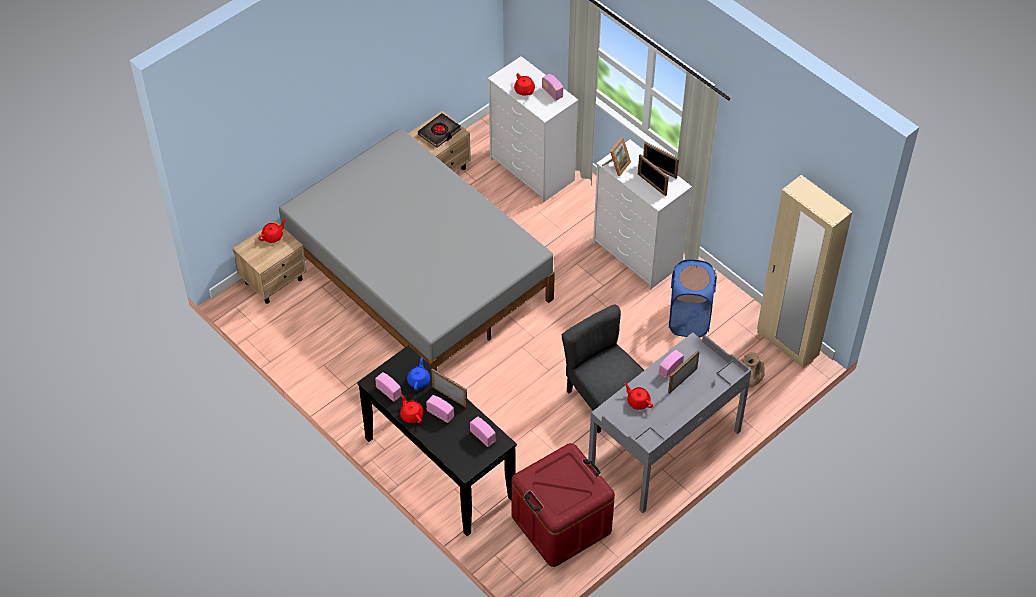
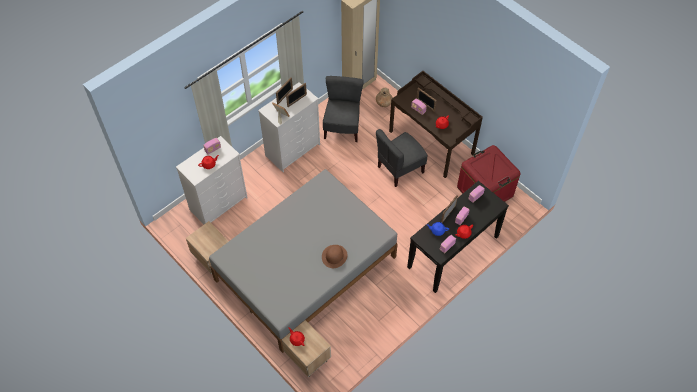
camera: 90 degrees left, 5 degrees up
(392, 265) = (334, 256): none -> brown hat
(439, 132) = (206, 239): black book -> none
(665, 448) = (431, 142): grey desk -> brown desk
(689, 320) = (342, 127): blue laundry basket -> grey chair

